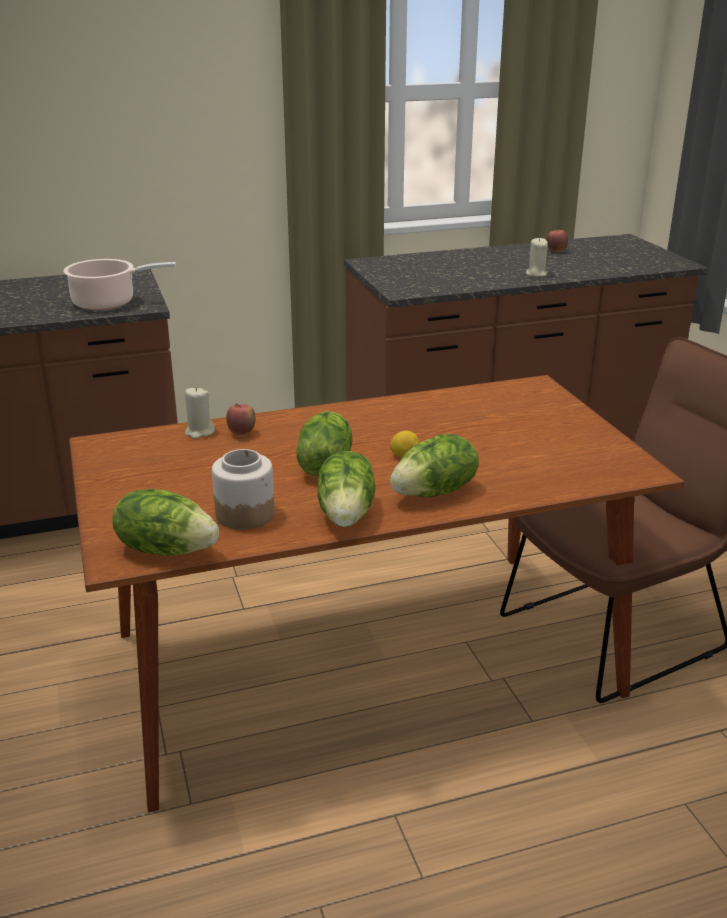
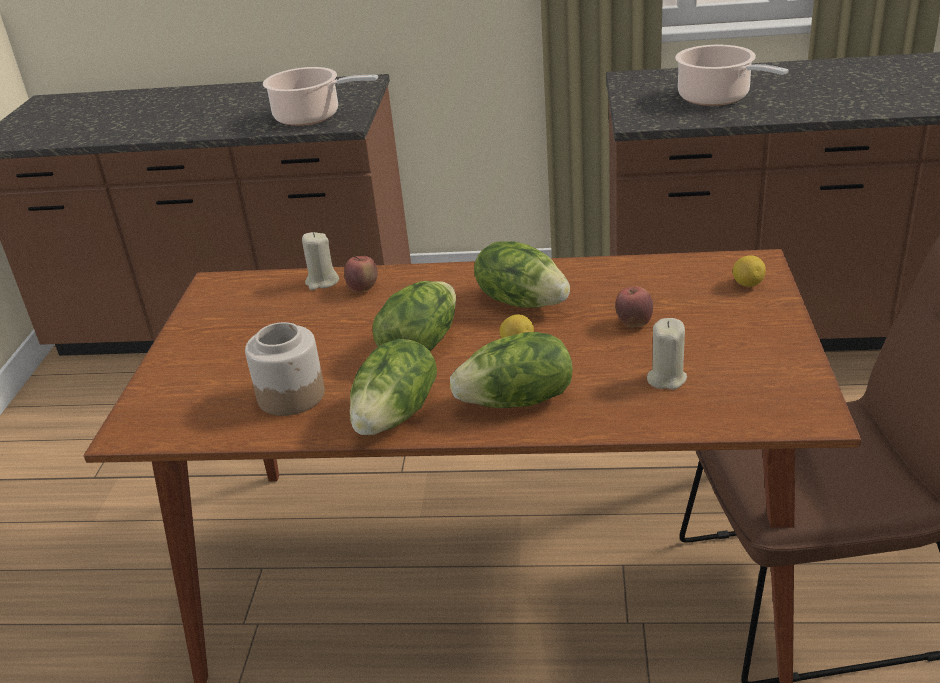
camera: 25 degrees right, 5 degrees up
(166, 549) = (185, 426): lettuce -> lettuce (522, 301)
(448, 273) = (717, 98): none -> cooking pot
(536, 274) = (833, 105): beige candle -> beige candle (666, 378)
(542, 399) = (747, 284): none -> lemon
(556, 251) = (889, 71): apple -> apple (633, 323)

